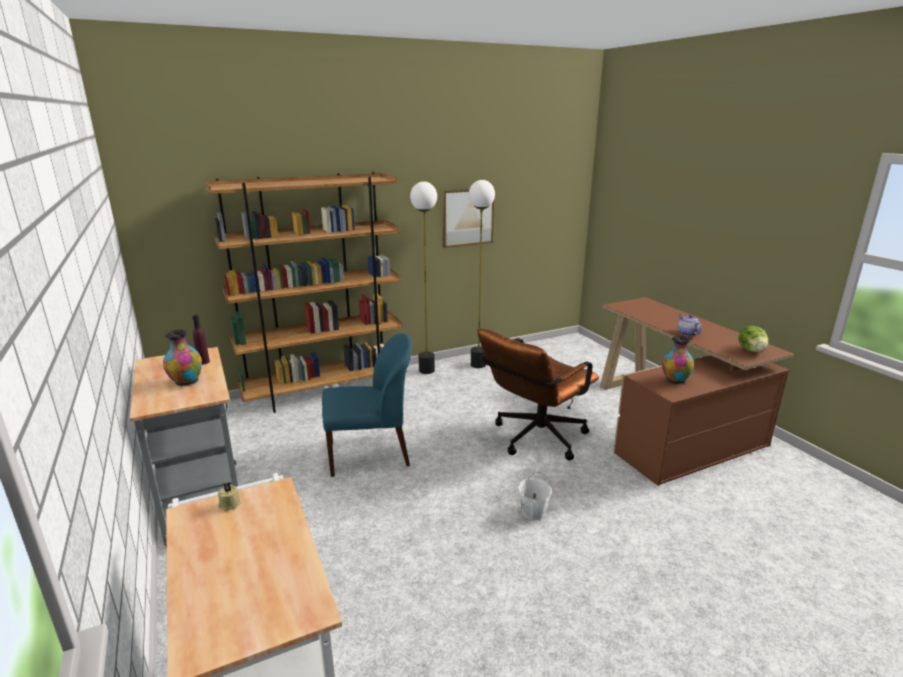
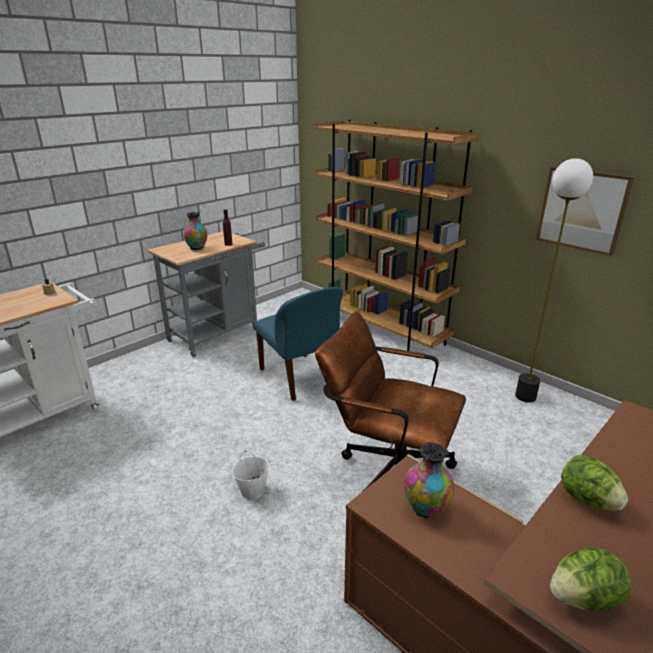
camera: 70 degrees right, 5 degrees up
(426, 370) = (473, 367): floor lamp -> none
(687, 333) = (587, 499): teapot -> lettuce

